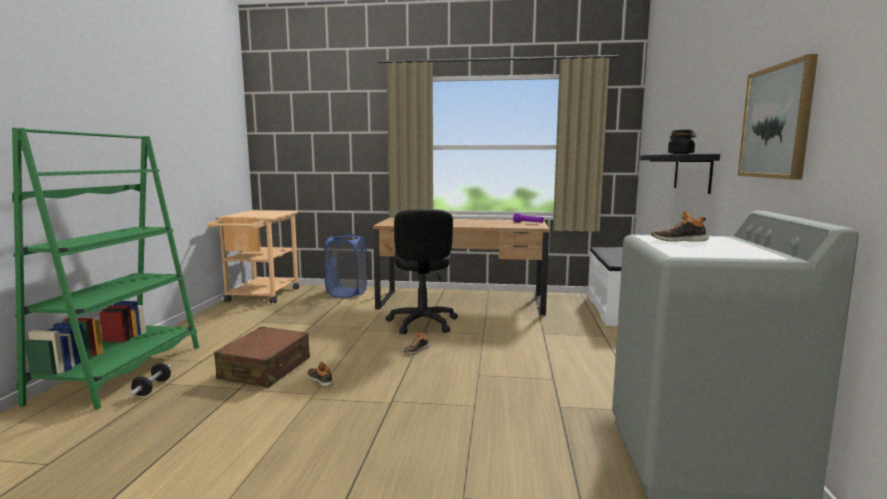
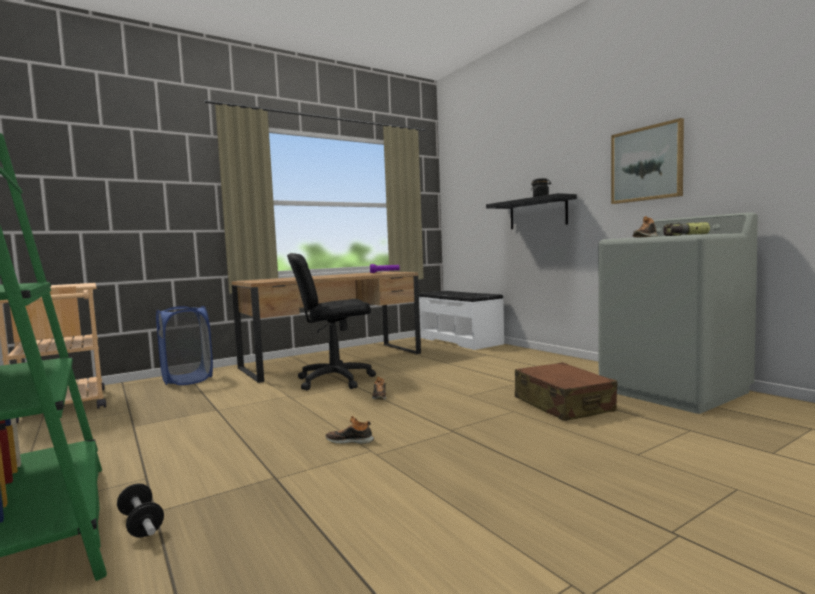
camera: 40 degrees left, 5 degrees down
(265, 369) = (262, 454): brown suitcase -> brown suitcase (563, 405)
(422, 323) = (335, 380): black office chair -> black office chair turned 120 degrees clockwise
(724, 246) = (678, 235): none -> power drill

